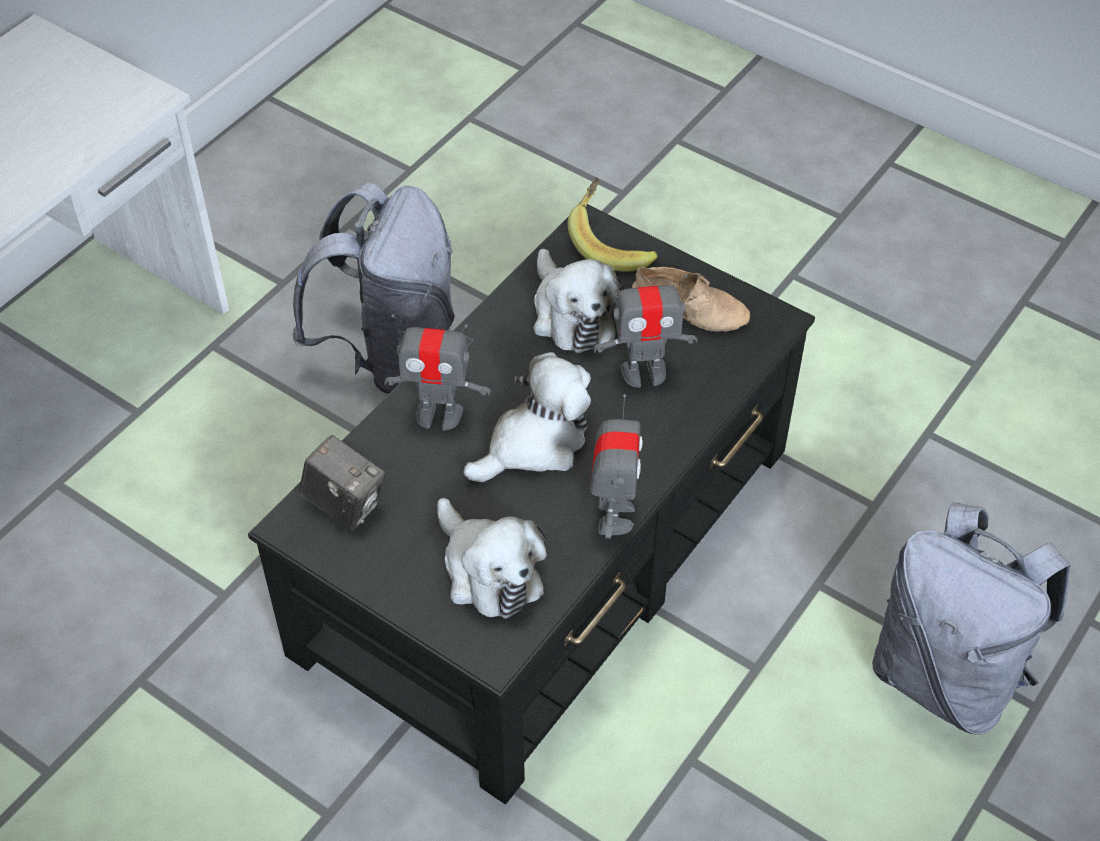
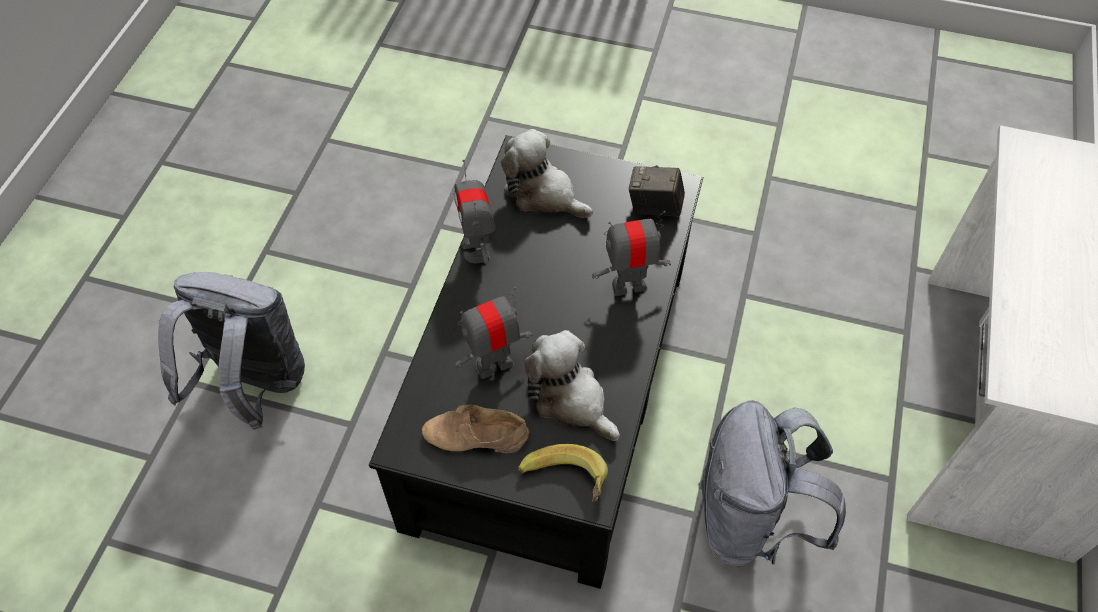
camera: 160 degrees right, 5 degrees up
(534, 443) = (551, 283): plush toy -> none

